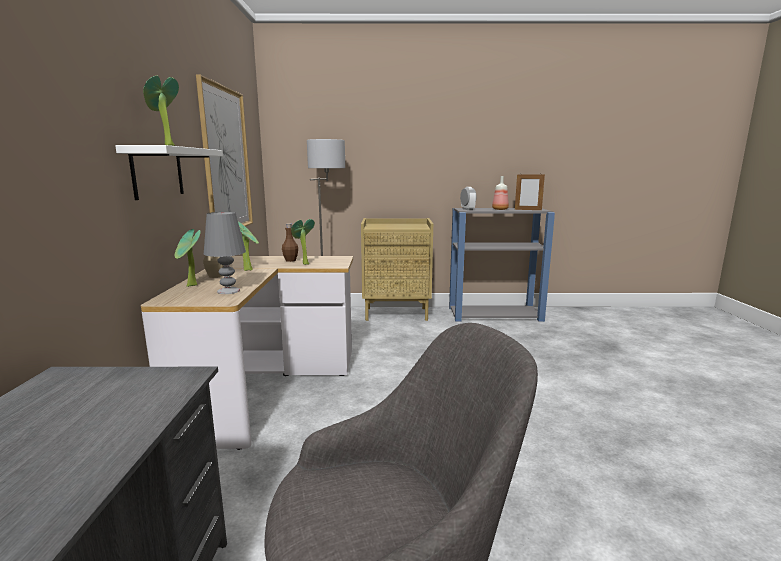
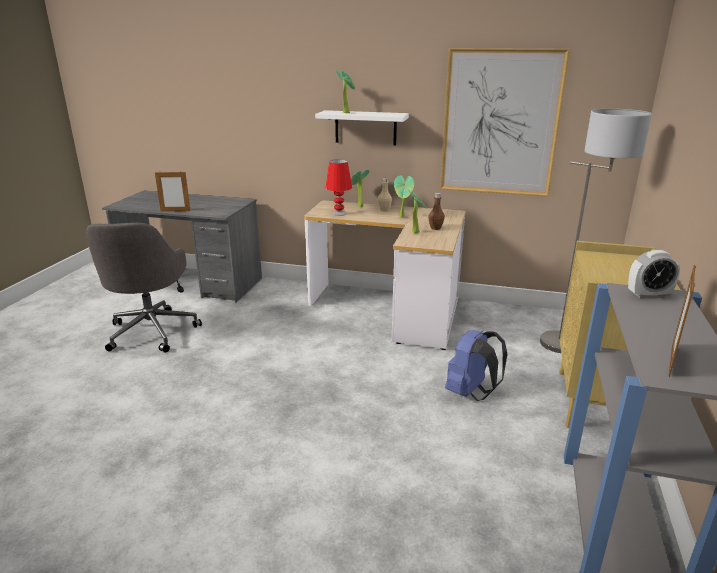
camera: 105 degrees right, 10 degrees up
(115, 453) = (175, 211): none -> picture frame
(229, 291) = (339, 213): grey table lamp -> red table lamp
(409, 343) = (471, 393): none -> blue backpack
(499, 209) = (667, 328): bottle -> none

